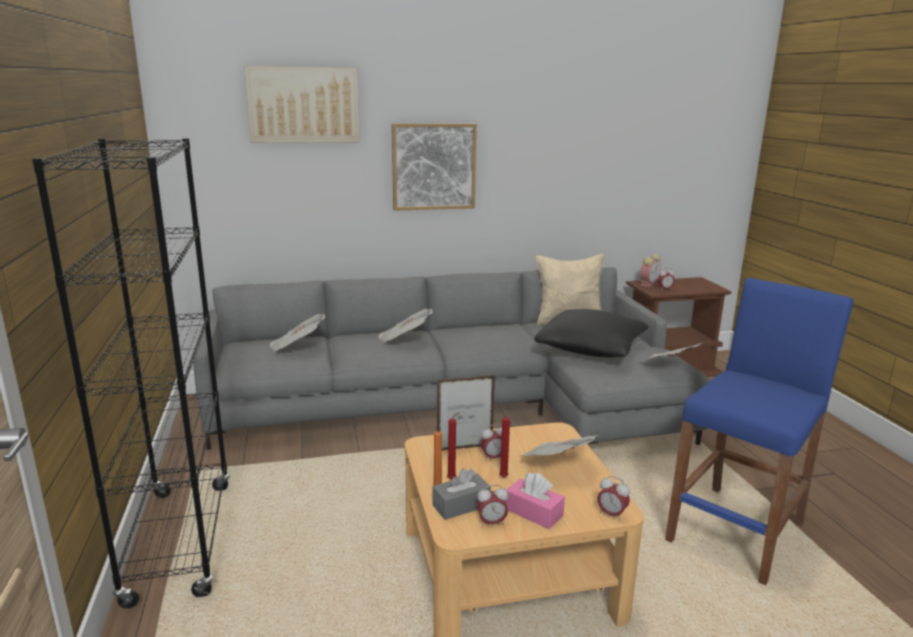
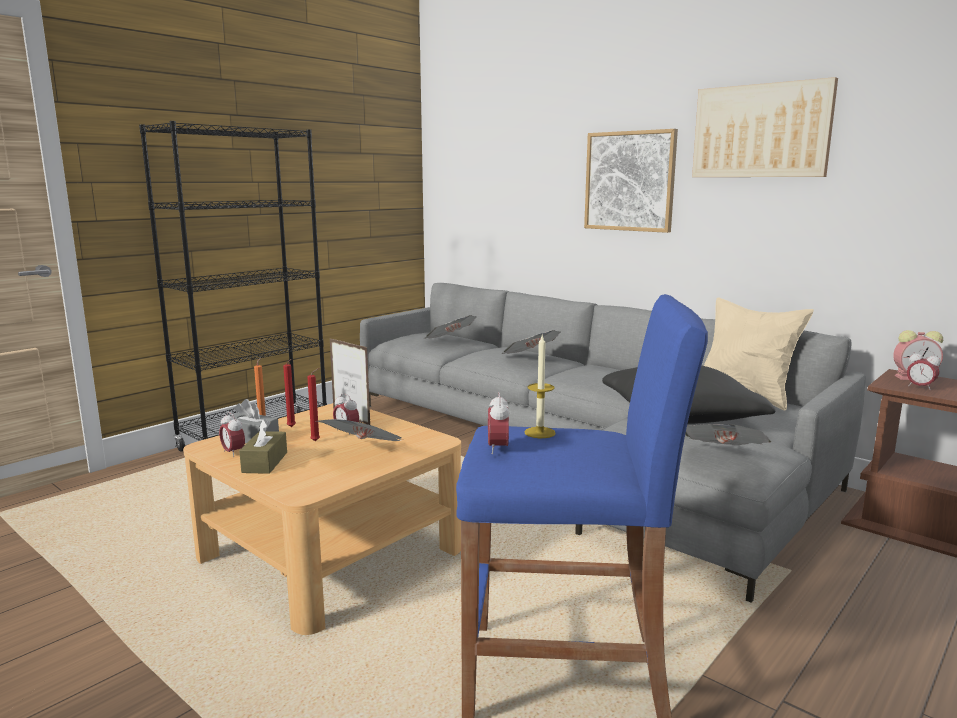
camera: 55 degrees right, 5 degrees down
(303, 105) = (519, 119): picture -> picture (761, 131)
(533, 512) = (265, 462): pink tissue box -> brown tissue box
(611, 514) = (292, 491): alarm clock -> alarm clock (498, 448)
(732, 387) = (539, 432): none -> candle

